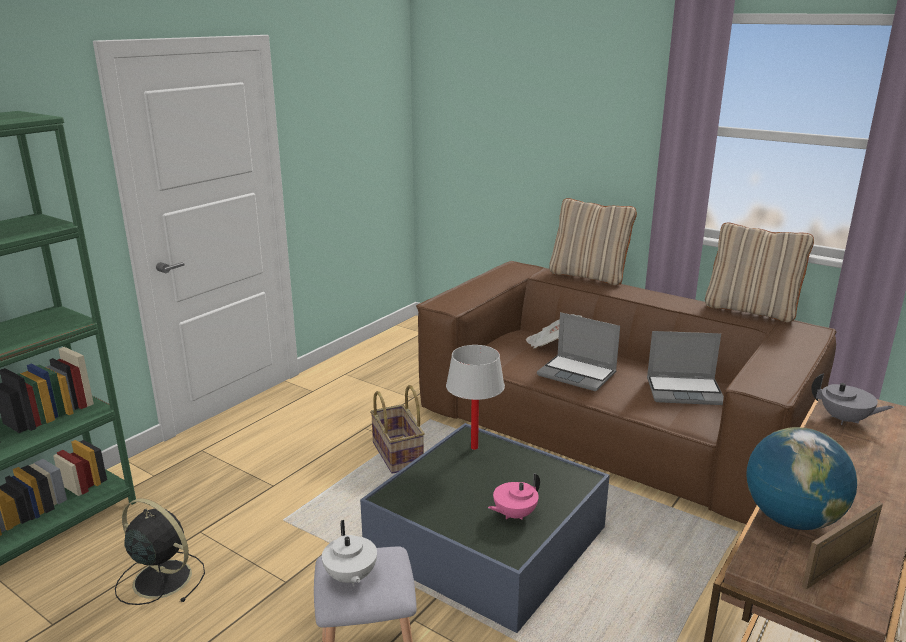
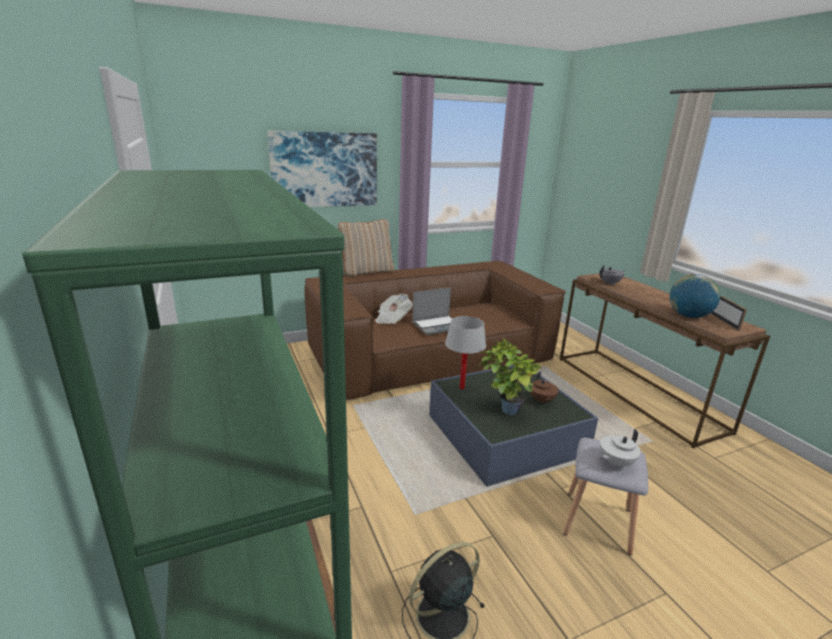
camera: 60 degrees left, 0 degrees up
(350, 577) = (615, 462): white teapot -> white teapot turned 135 degrees clockwise
(398, 454) = (382, 432): basket -> none
(455, 491) = (504, 410): none -> potted plant
(514, 514) = (541, 401): pink teapot -> brown teapot
(566, 124) = (325, 169): none -> picture
(685, 391) = (484, 312): laptop -> none
(751, 310) = (462, 263): beige pillow -> none

